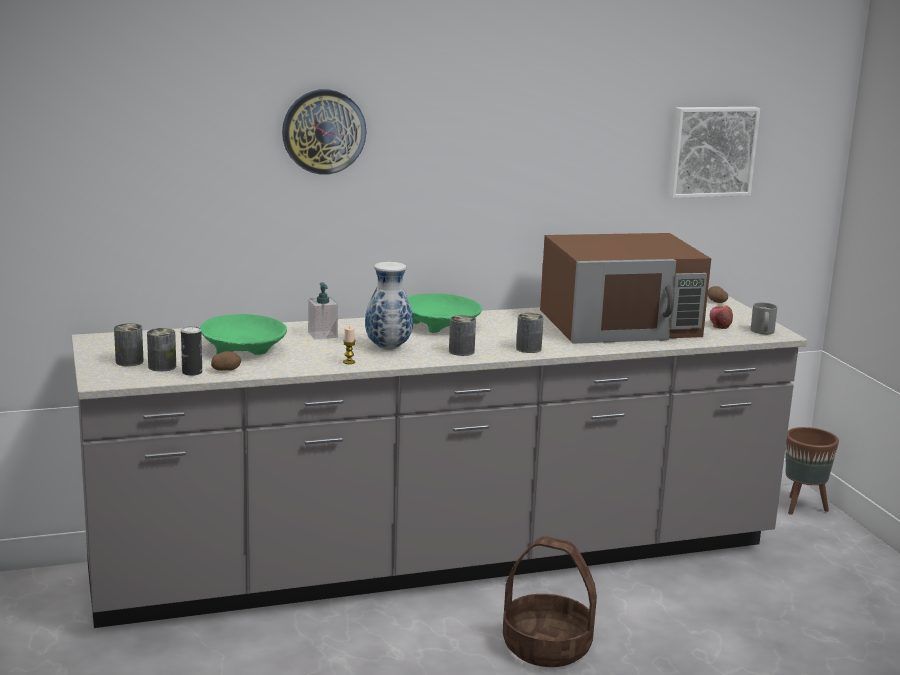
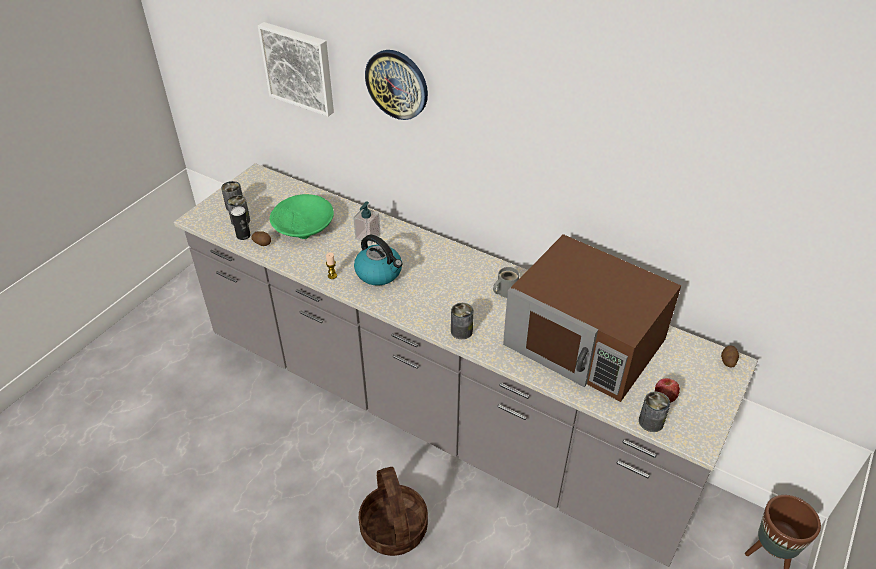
camera: 50 degrees right, 25 degrees up
(387, 347) = (379, 273): vase -> kettle
(441, 325) = (455, 266): green bowl -> none
(461, 351) = (414, 306): can -> can (651, 422)
(711, 151) = (771, 225): picture -> picture (299, 67)
(761, 331) = (689, 428): grey mug -> grey mug (505, 291)

